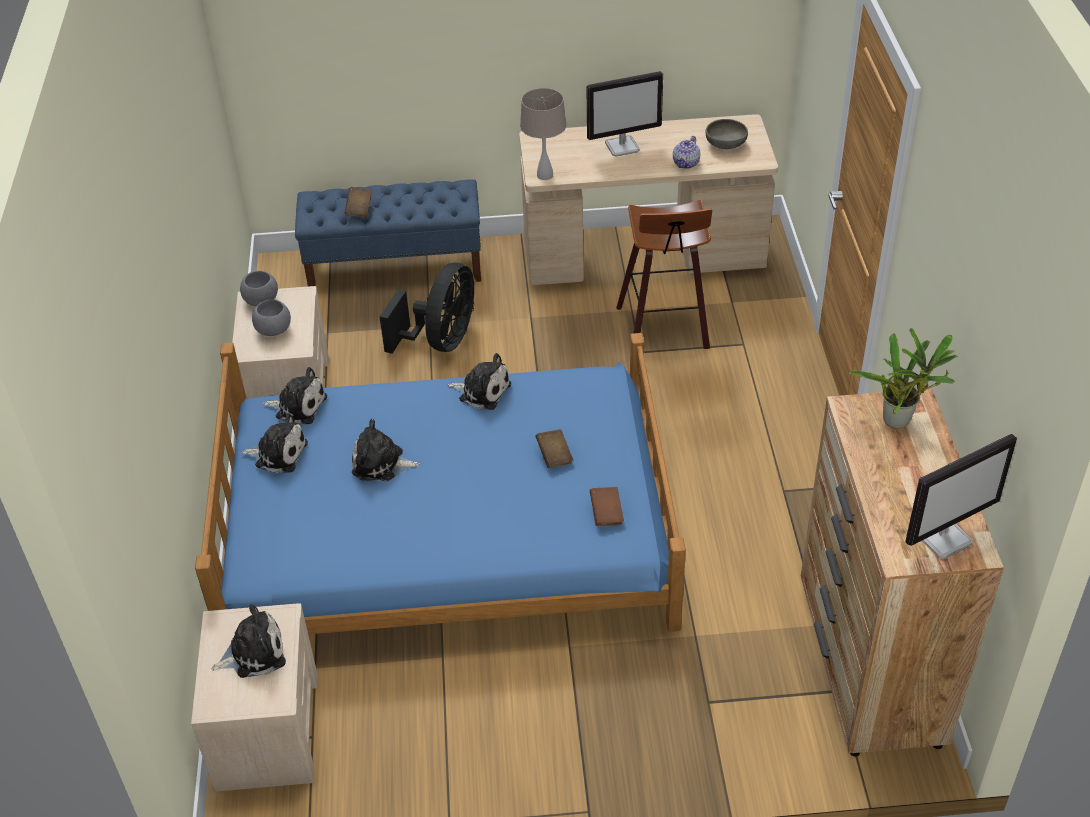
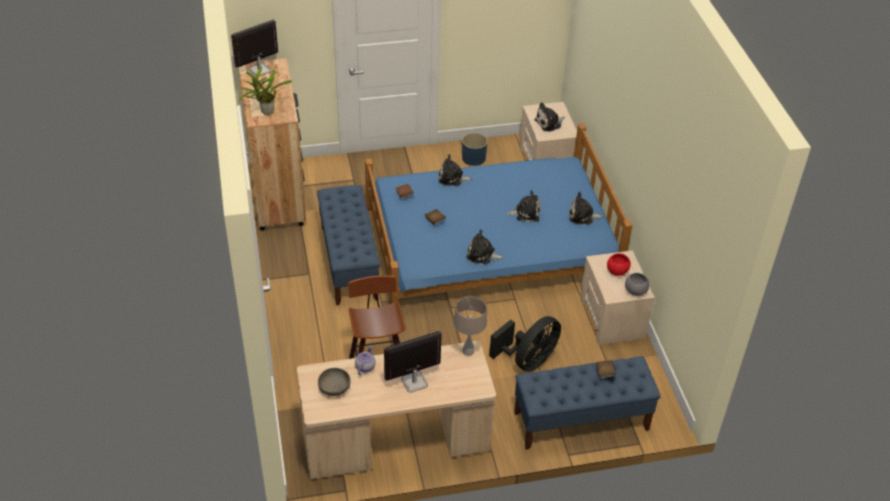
camera: 170 degrees right, 0 degrees up
(273, 330) = (617, 271): grey bowl -> red bowl
(298, 406) = (584, 242): plush toy -> plush toy (452, 178)
(429, 751) = (473, 158): none -> blue planter
(441, 340) = (528, 360): black fan -> black fan turned 150 degrees counterclockwise
(712, 508) = (349, 262): none -> blue bench

